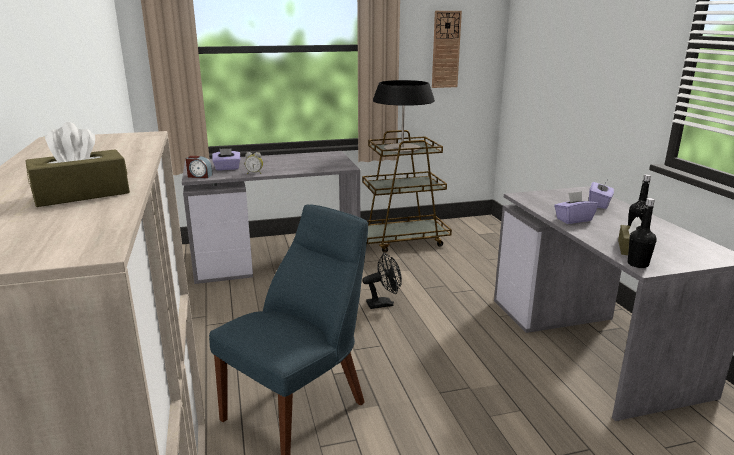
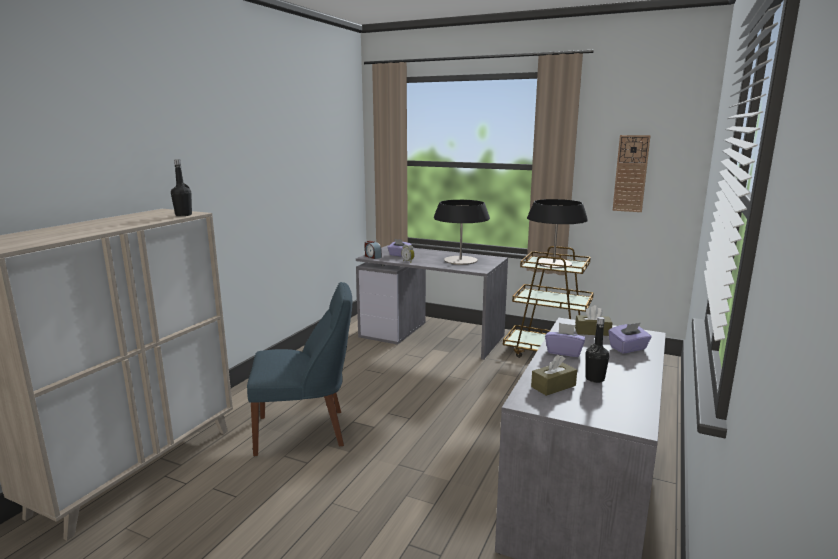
camera: 40 degrees right, 5 degrees down
(81, 194) = (74, 232): brown tissue box -> brown tissue box (592, 332)
(305, 161) = (460, 260): none -> table lamp
(384, 303) = (456, 392): black fan -> none
(637, 264) = (524, 397): black bottle -> black bottle (183, 215)

